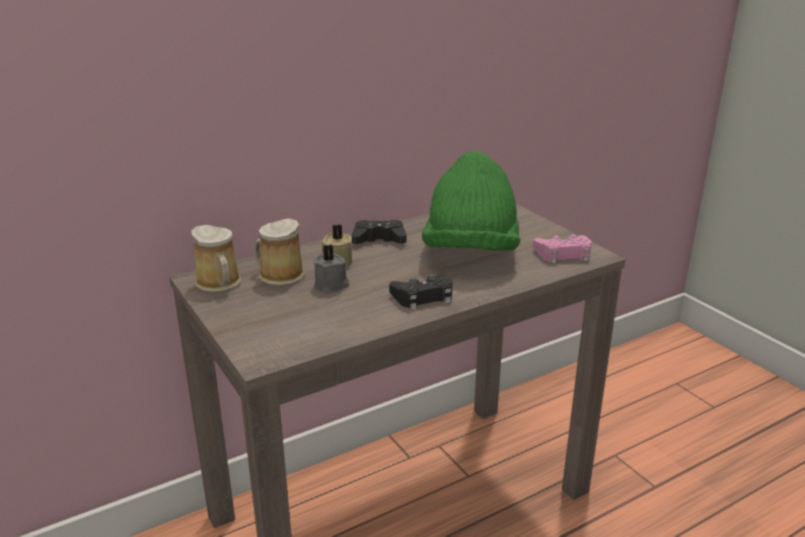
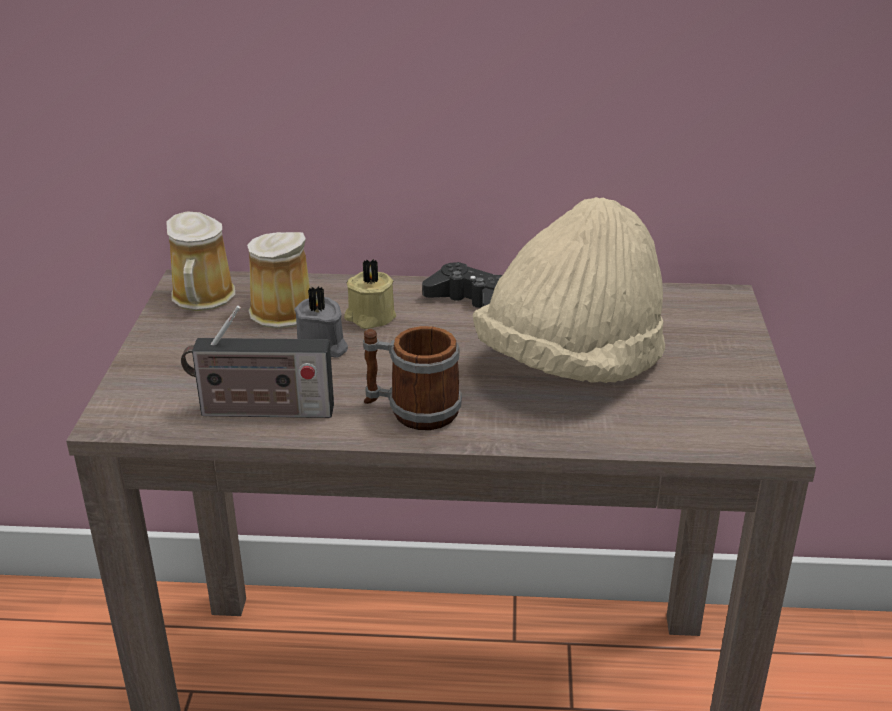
camera: 35 degrees right, 5 degrees up
(343, 325) = (260, 411): none -> radio
(423, 297) = (412, 410): black game controller -> mug
(470, 253) = (570, 365): green hat -> beige hat
(563, 254) = (715, 420): pink game controller -> none

